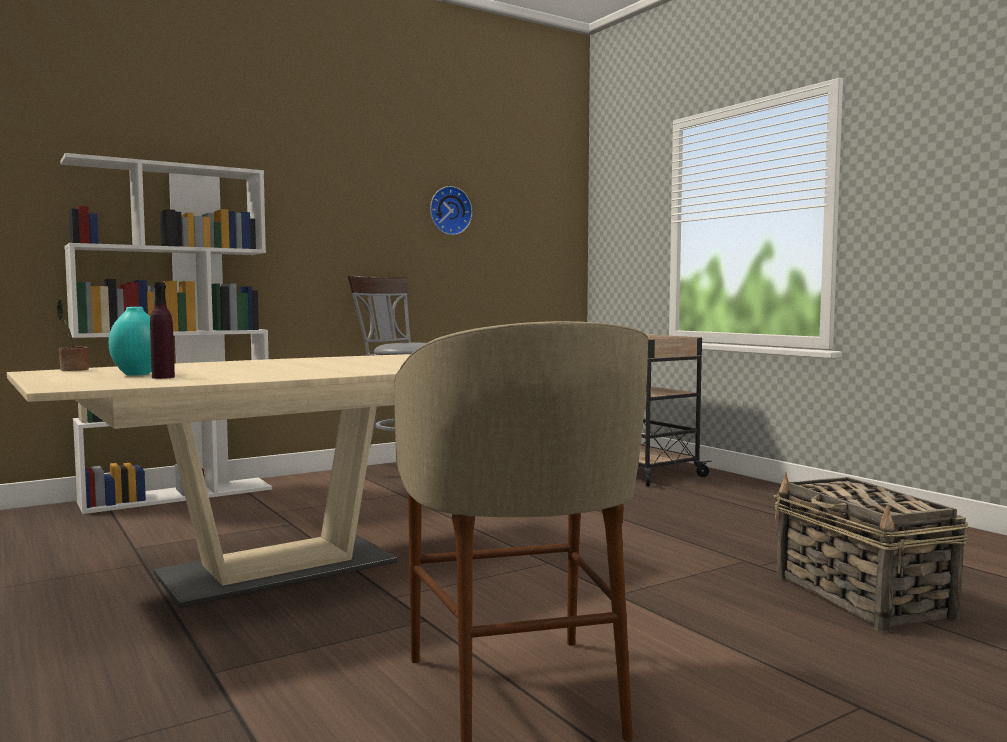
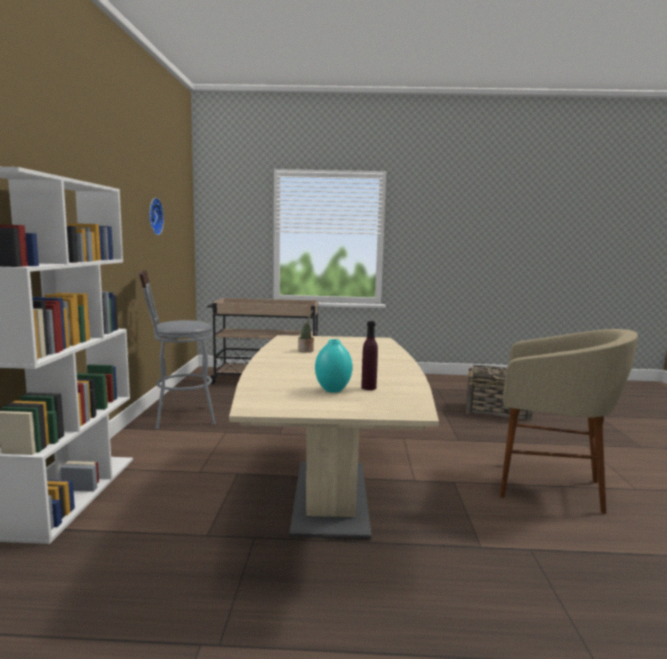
camera: 55 degrees left, 5 degrees up
(73, 370) = (255, 399): potted plant -> potted plant (306, 351)

